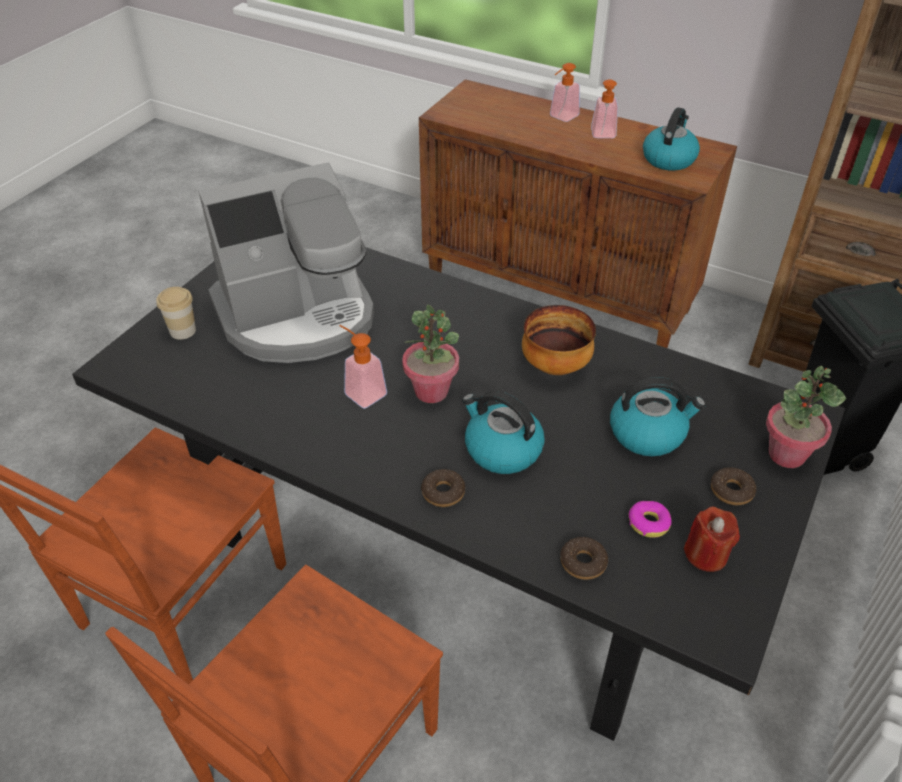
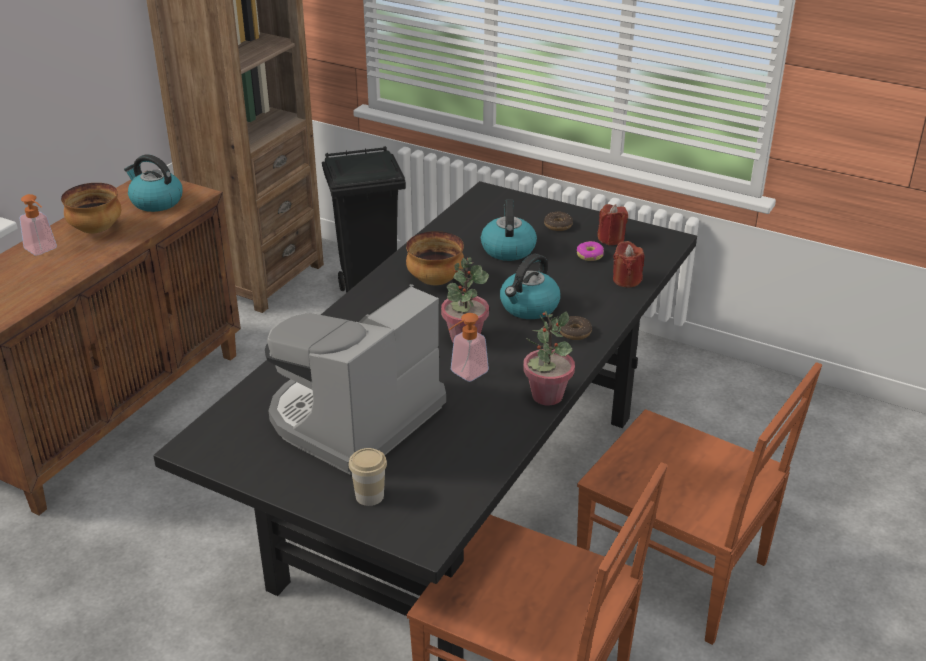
camera: 90 degrees left, 10 degrees down
(298, 316) = (354, 418): coffee machine -> coffee machine turned 120 degrees counterclockwise
(583, 562) = (626, 280): donut -> red candle
(603, 136) = (96, 230): soap dispenser -> bowl
(786, 454) = (524, 204): potted plant -> potted plant (547, 396)

